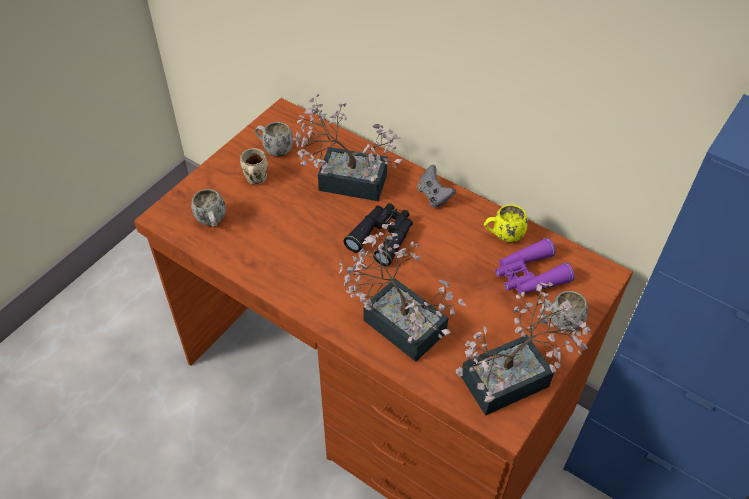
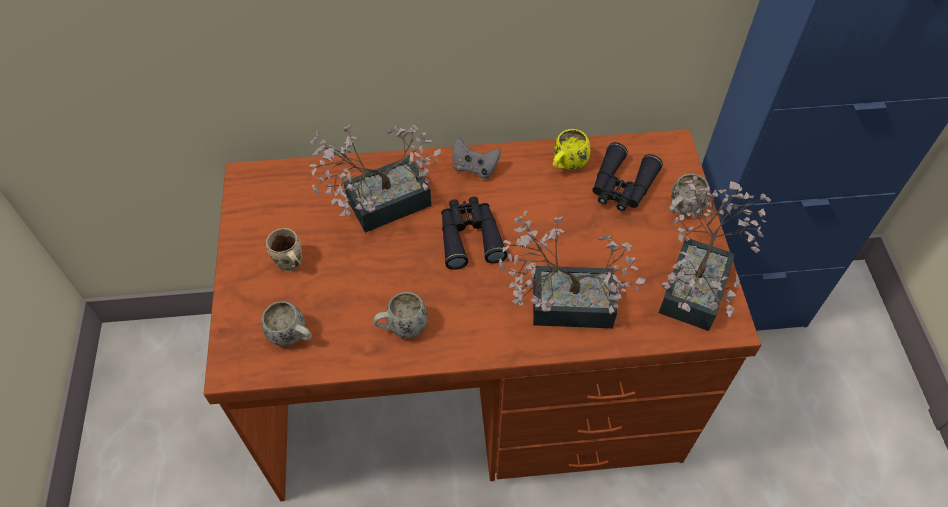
camera: 40 degrees left, 5 degrees up
(274, 149) = (277, 220): white mug -> white mug (402, 328)
(529, 276) = (621, 187): purple binoculars -> black binoculars

